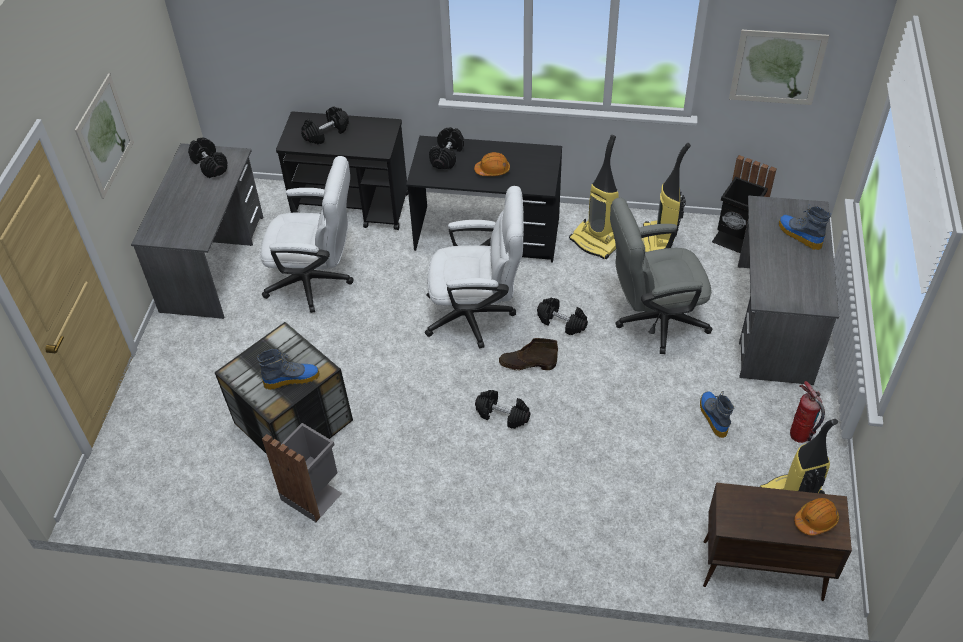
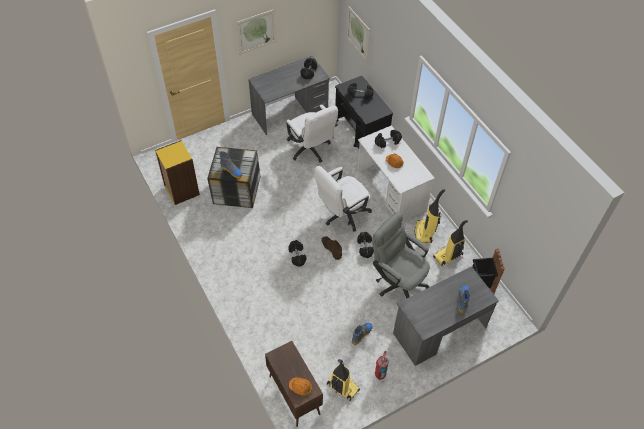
camera: 50 degrees right, 5 degrees up
(209, 504) = (181, 190): none -> yellow bookcase
(312, 494) = (210, 218): grey trash can -> none
(477, 315) = (342, 215): white office chair -> white office chair turned 90 degrees clockwise
(487, 234) = (391, 190): black desk -> white desk
(777, 67) = (525, 221): picture -> picture (358, 33)

